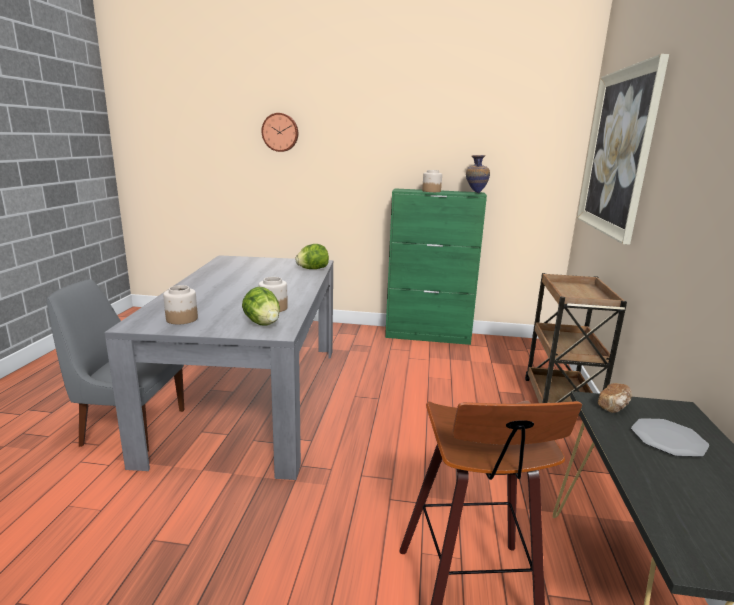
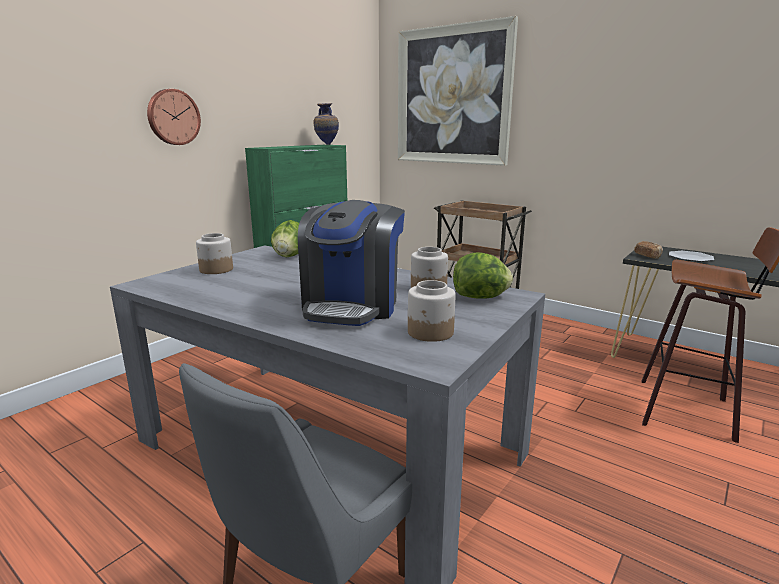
camera: 60 degrees left, 0 degrees up
(219, 297) = (352, 306): none -> coffee machine
(280, 132) = (66, 67): wall clock -> wall clock (173, 117)
(431, 191) = (293, 146): jar -> jar (216, 270)

